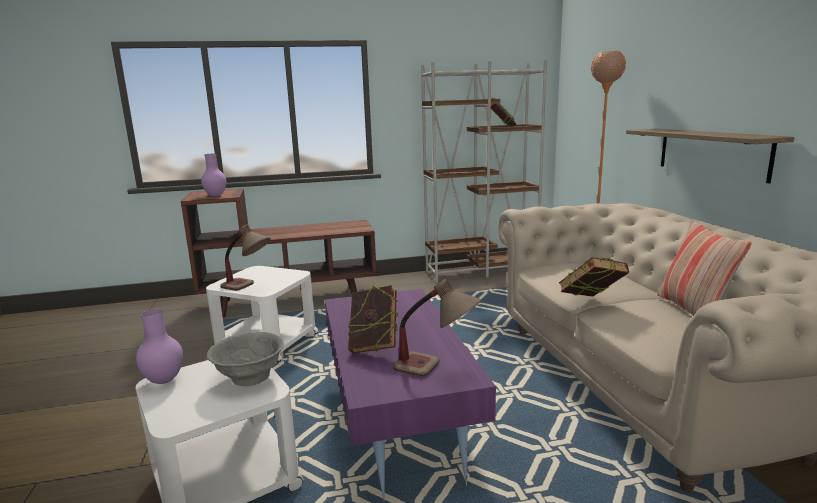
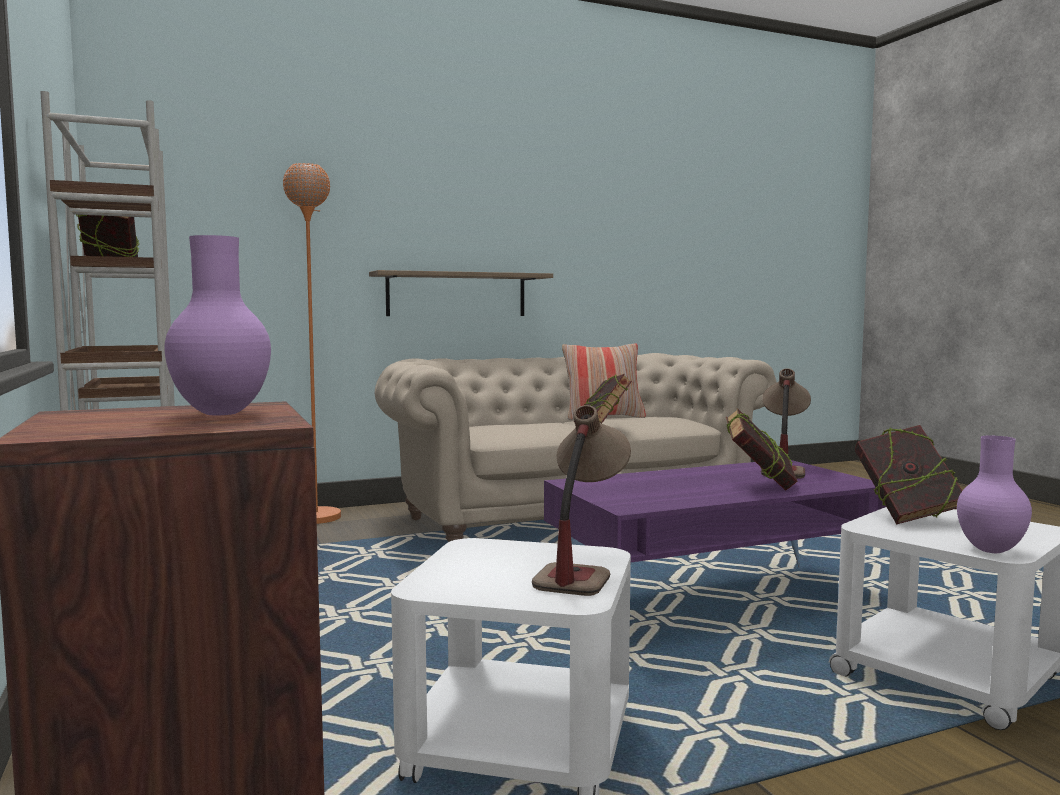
camera: 100 degrees left, 10 degrees down
(249, 377) = (906, 517): grey bowl -> book

